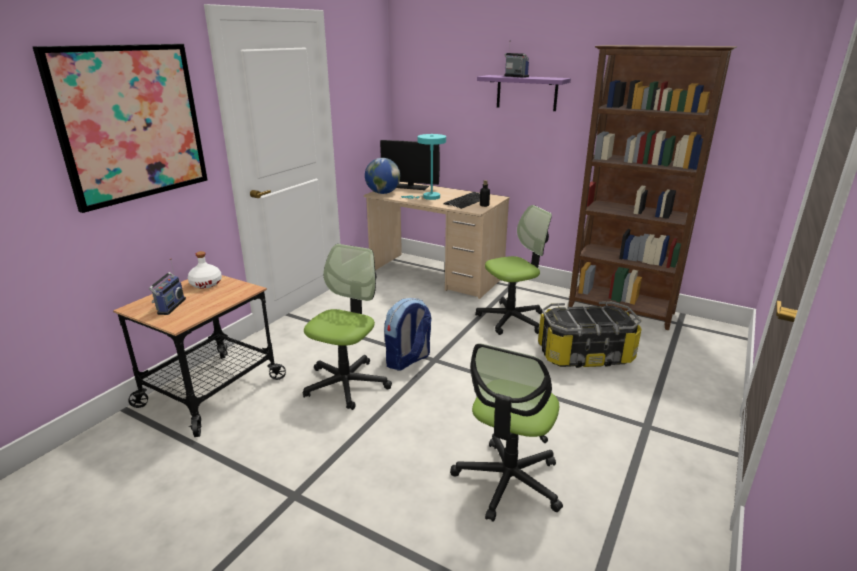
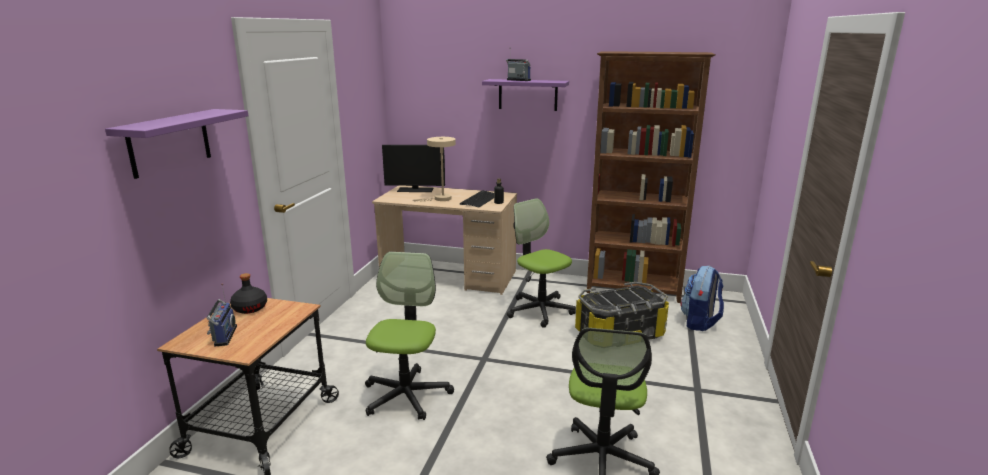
camera: 15 degrees left, 5 degrees down
(131, 123) = (170, 142): picture -> purple shelf
(206, 284) = (250, 308): white bottle -> black bottle
(383, 193) = (391, 198): globe -> none
(408, 360) = (458, 363): backpack -> backpack (700, 322)
(428, 197) = (439, 199): turquoise table lamp -> beige table lamp
(511, 319) = (540, 310): office chair -> office chair turned 90 degrees counterclockwise

